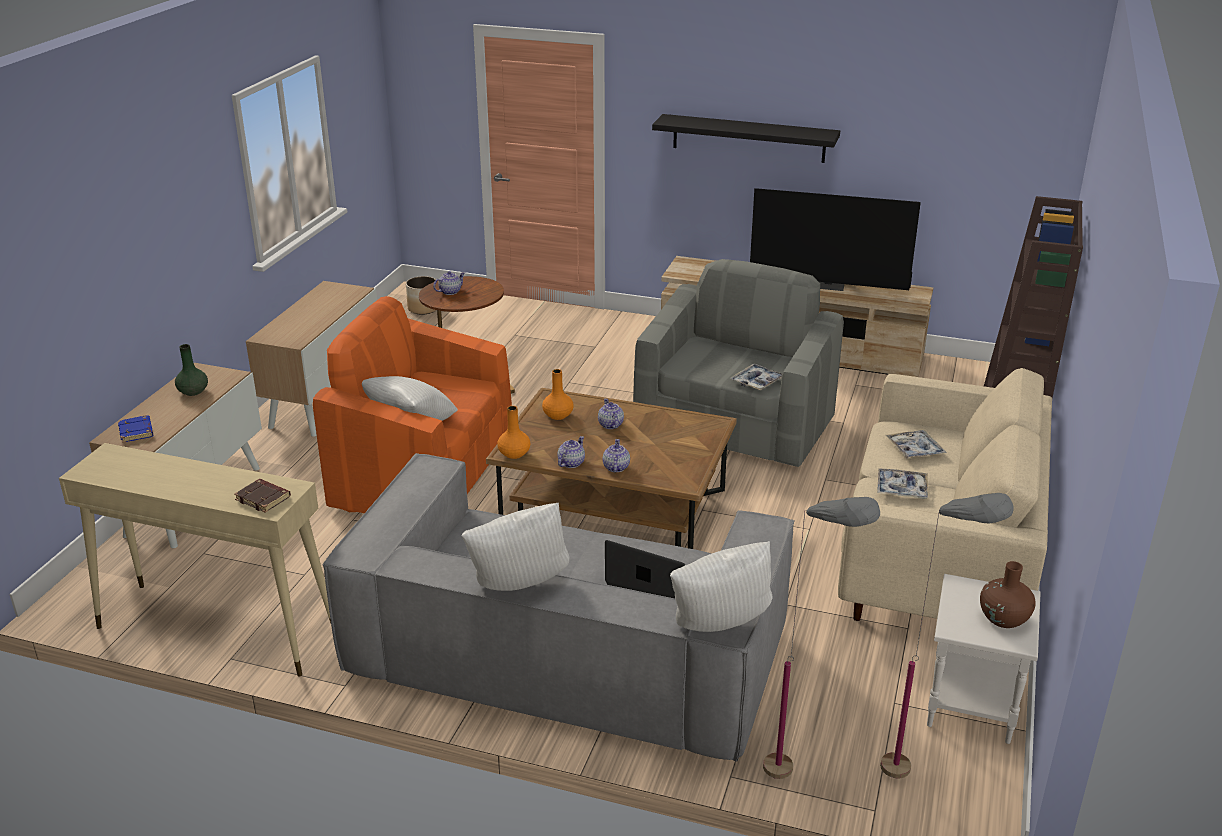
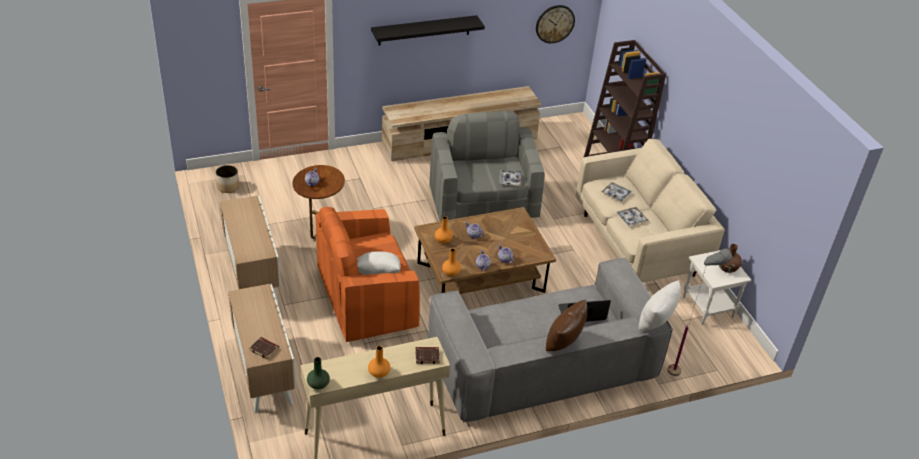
camera: 40 degrees left, 10 degrees up
(137, 432) = (265, 349): blue book -> brown book
(175, 490) = (379, 372): none -> orange vase
(193, 391) = (257, 310): green vase -> green vase (318, 384)
(520, 591) = (564, 345): white pillow -> brown pillow
(829, 285) = (481, 102): television -> none
(920, 773) = (717, 346): grey floor lamp -> none
(988, 178) = (554, 23): none -> wall clock

